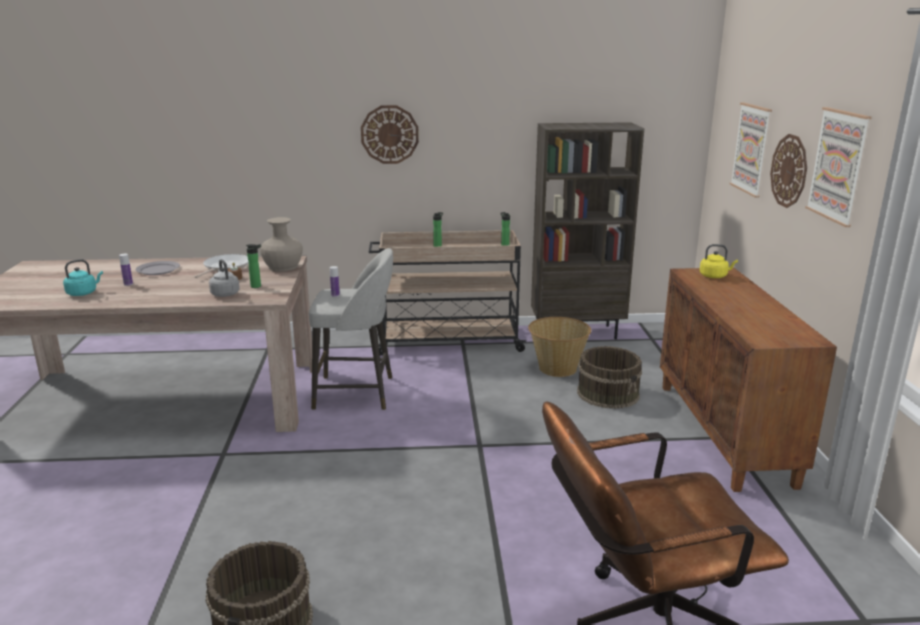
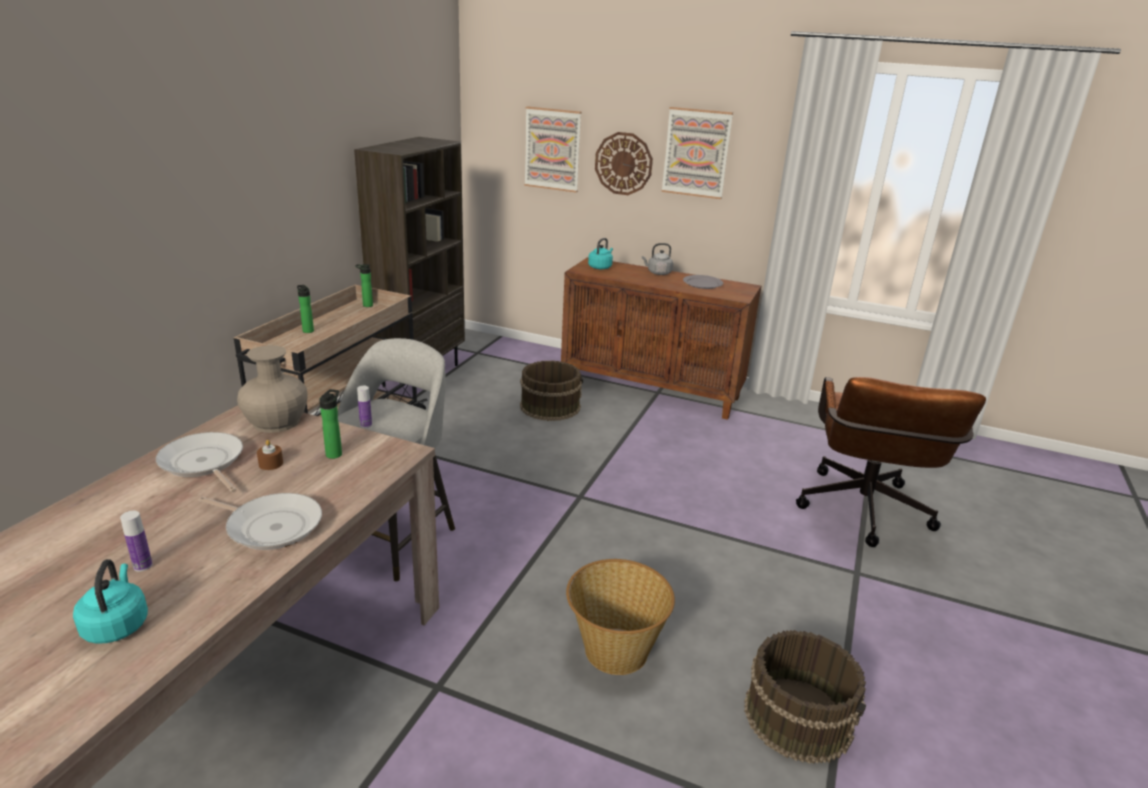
camera: 65 degrees left, 5 degrees up
(158, 270) = (107, 525): grey plate -> grey plate (702, 283)
(173, 294) = (271, 526): none -> frying pan
(224, 293) = (332, 482): grey kettle -> grey kettle (658, 273)
(389, 134) = (212, 192): wall clock -> none
(557, 368) = (478, 409): basket -> basket (614, 650)
(714, 276) = (600, 267): yellow kettle -> turquoise kettle

